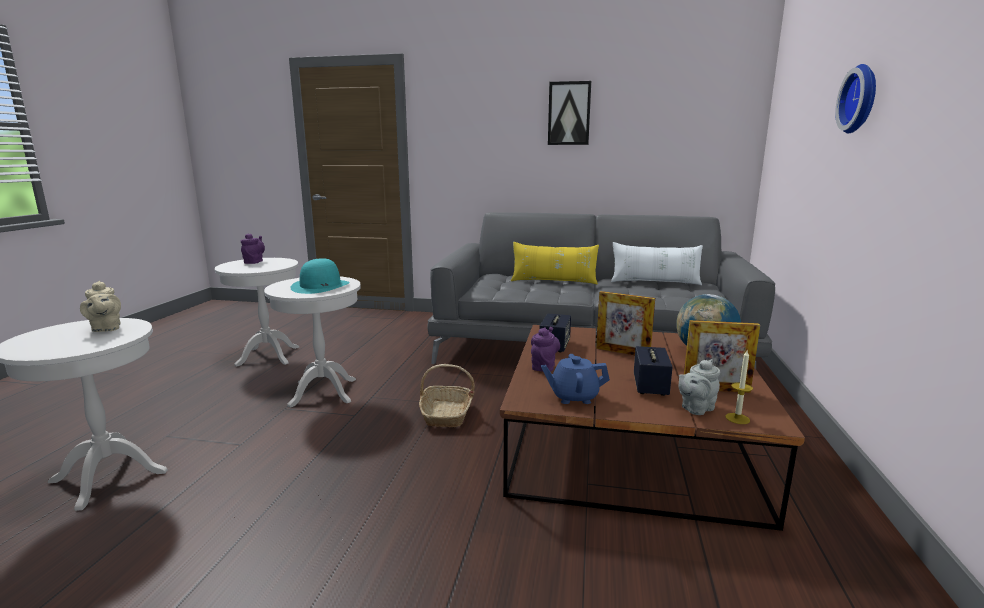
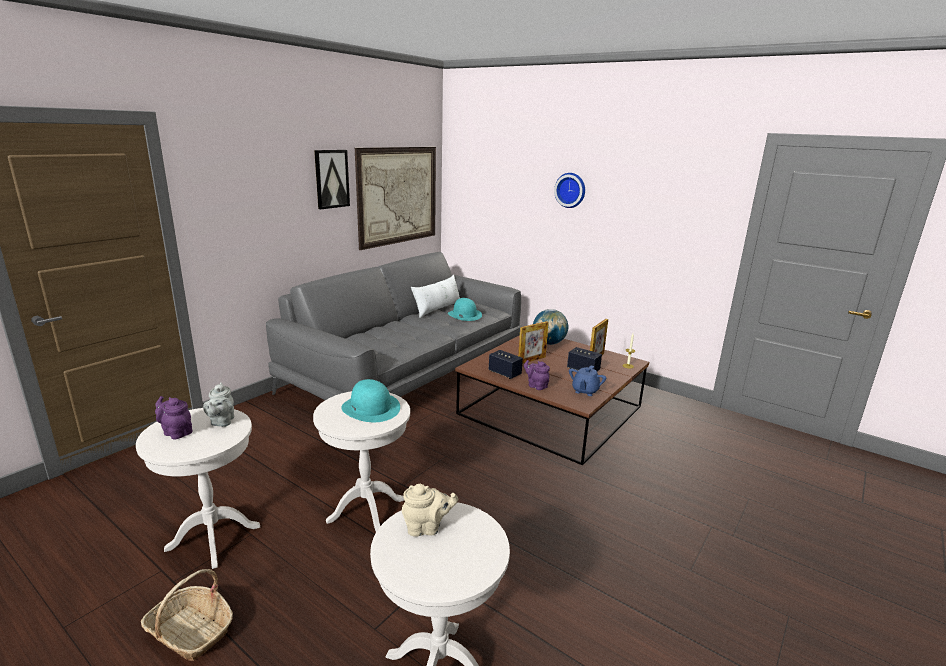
camera: 65 degrees left, 5 degrees up
(446, 414) = (466, 458): basket -> basket (191, 632)
(553, 281) = (391, 331): yellow pillow -> none
(663, 292) = (464, 315): none -> turquoise hat
(672, 139) = (398, 196): none -> picture
(695, 408) = (614, 370): grey teapot -> grey teapot (222, 422)

